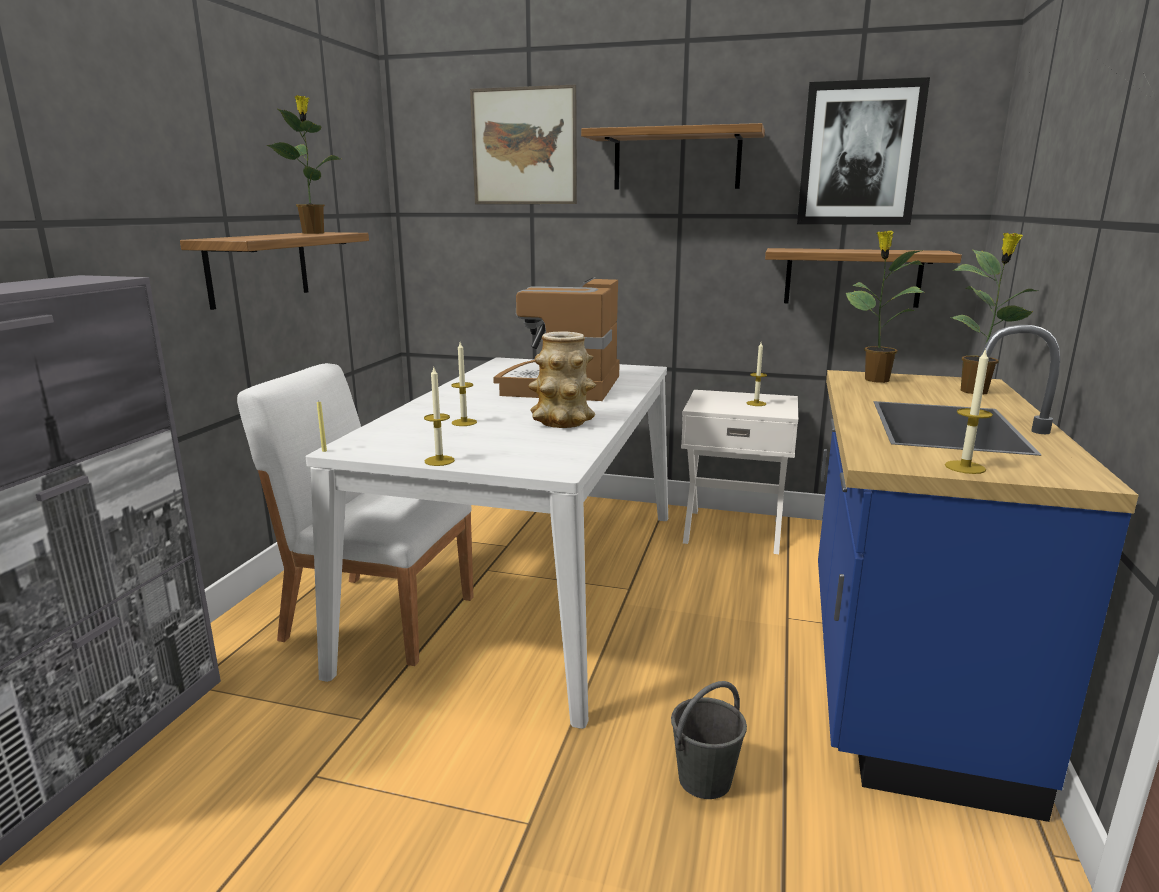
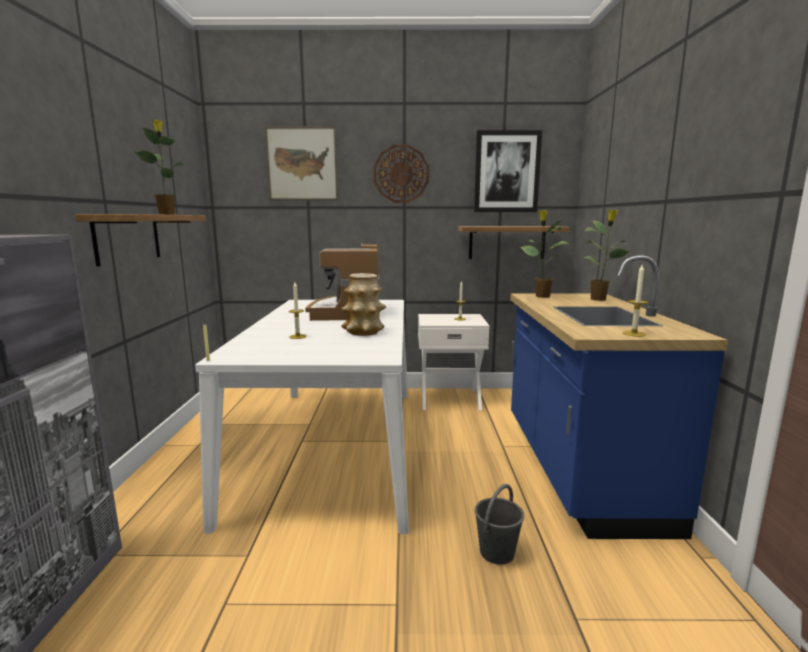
camera: 15 degrees left, 5 degrees down
(378, 617) = (234, 482): white chair -> none
(439, 461) = (298, 359): candle -> none
(677, 160) = (401, 174): shelf -> wall clock

